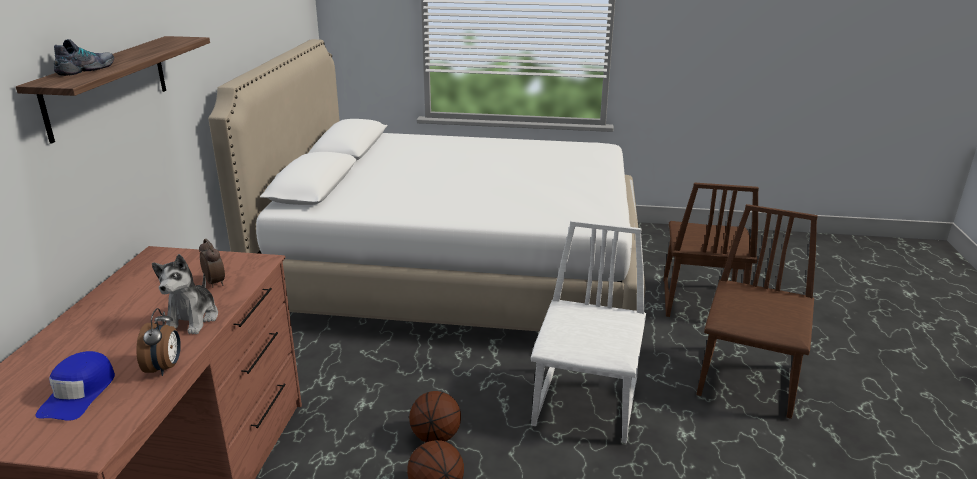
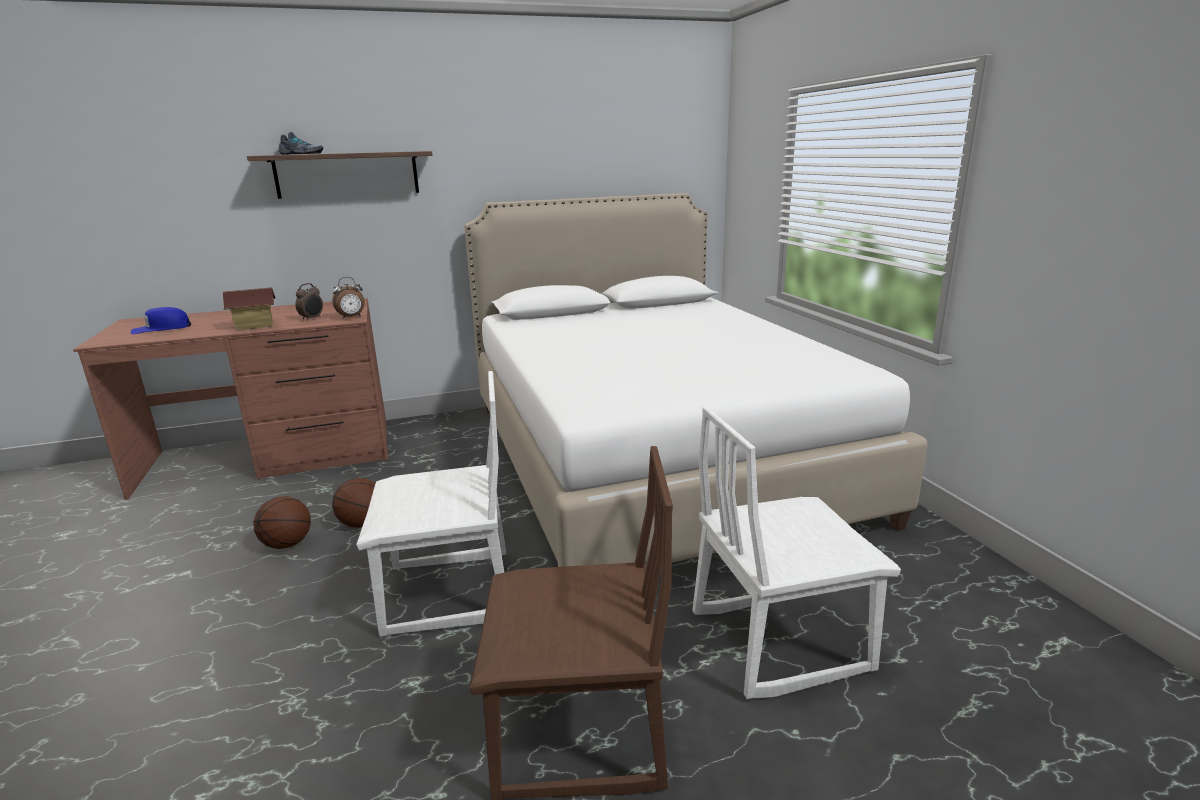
camera: 65 degrees right, 5 degrees down
(165, 368) = (188, 334): alarm clock -> alarm clock (352, 317)
(192, 319) = (255, 326): plush toy -> toy house
(700, 302) = (778, 640): brown chair -> white chair

